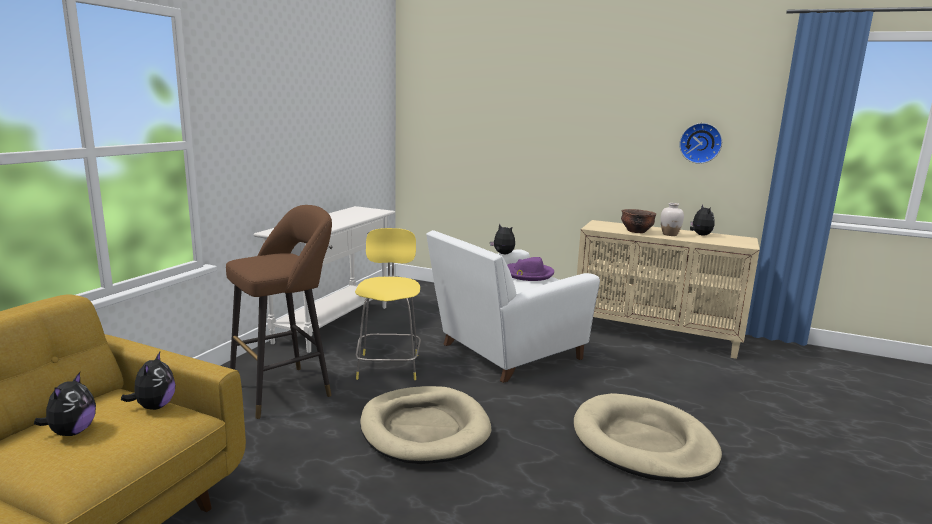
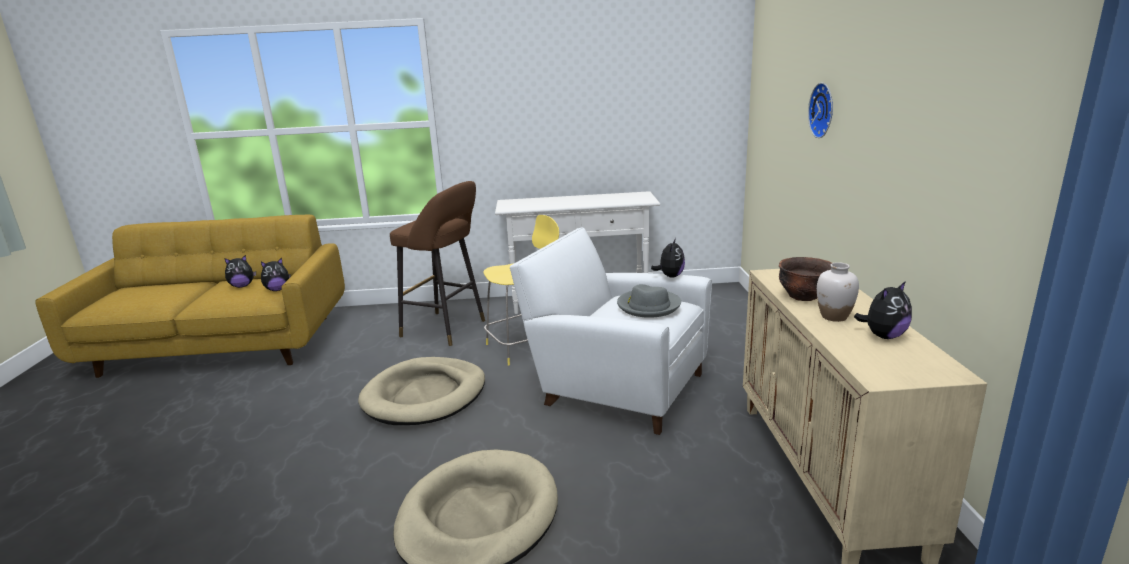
camera: 65 degrees right, 5 degrees up
(528, 274) = (648, 306): purple hat -> grey hat
(700, 143) = (979, 162): wall clock -> wall clock (824, 110)

